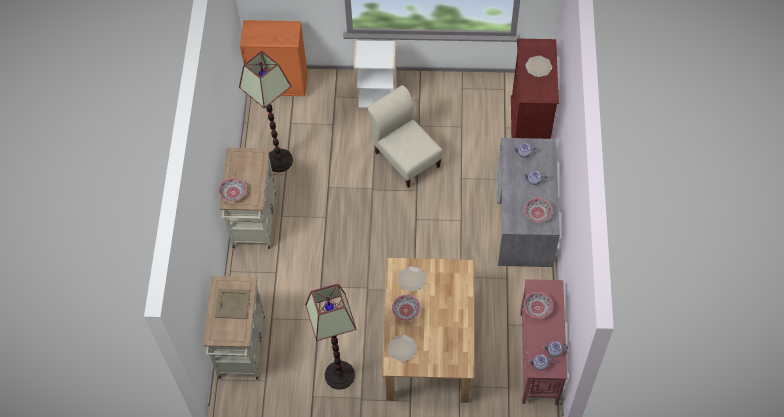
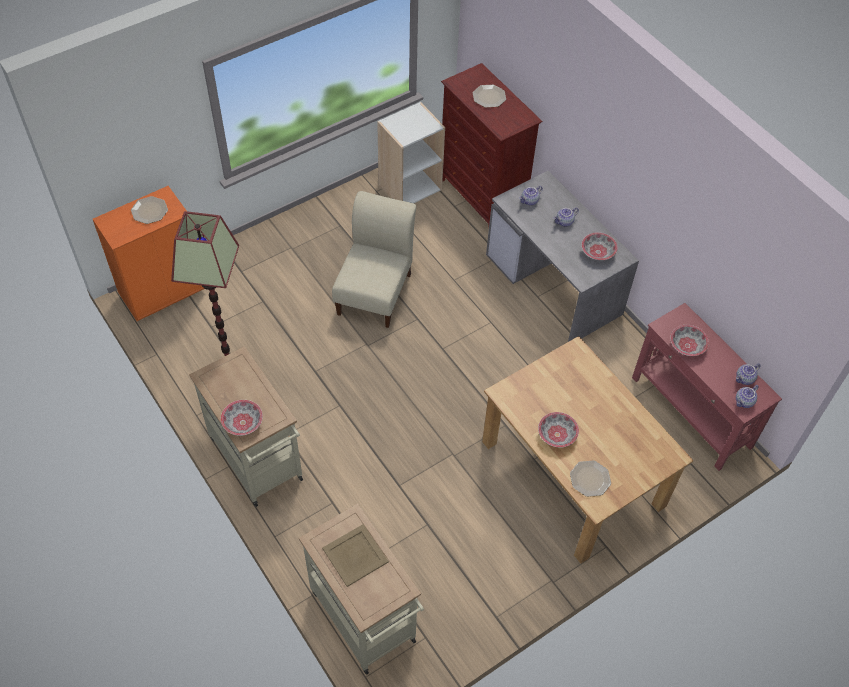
camera: 40 degrees left, 5 degrees down
(340, 375) = (505, 570): floor lamp -> none
(377, 94) = (288, 244): white bookcase -> white bookcase (410, 186)
(405, 157) = (375, 291): beige chair -> beige chair turned 90 degrees clockwise
(411, 279) = (532, 397): plate -> plate (149, 211)

